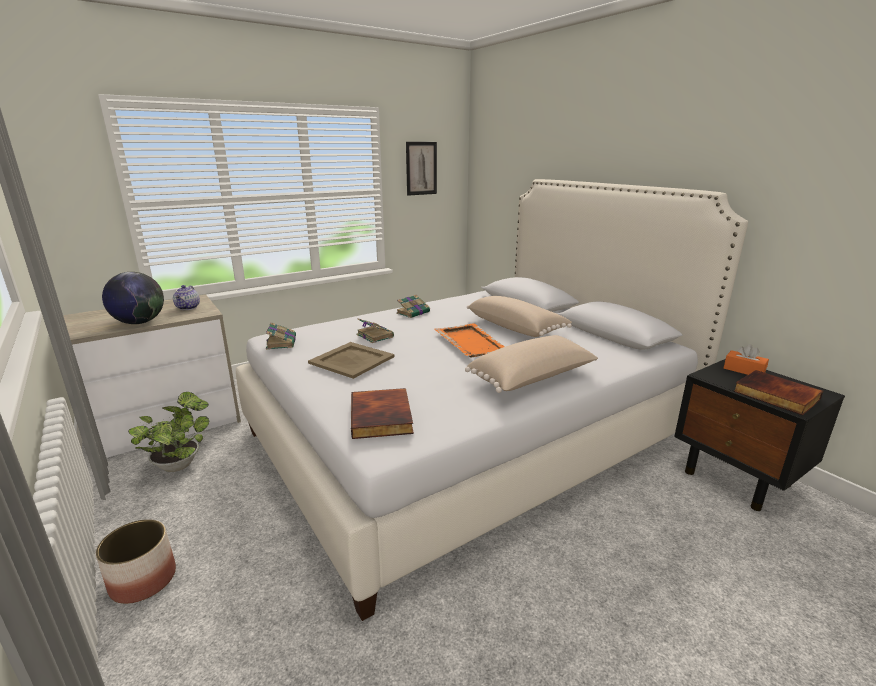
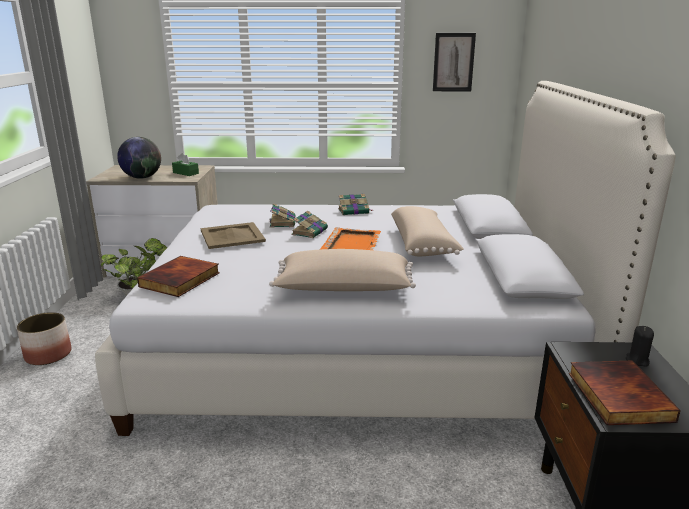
camera: 35 degrees right, 0 degrees up
(188, 308) = (186, 173): teapot -> green tissue box
(281, 342) = (213, 212): book -> book (310, 231)
(744, 370) = (637, 360): orange tissue box -> black candle

